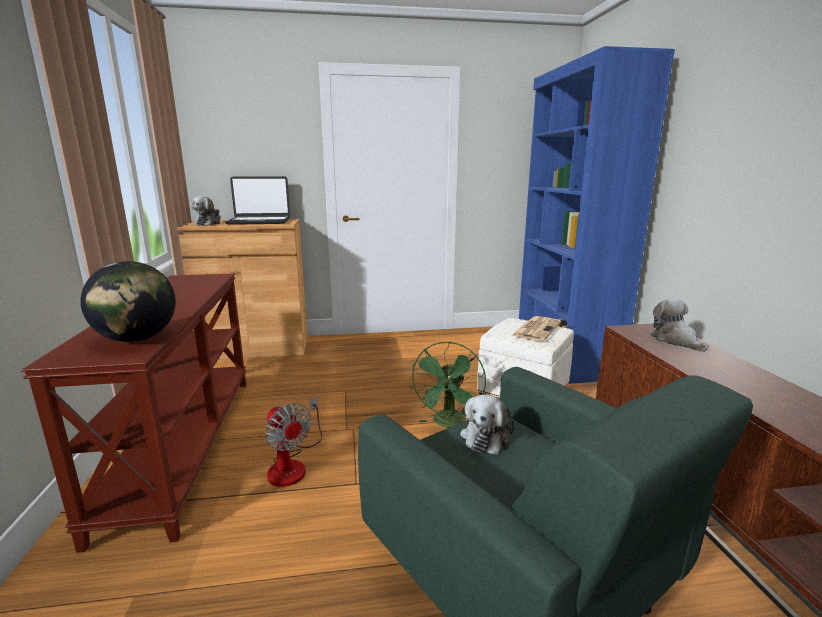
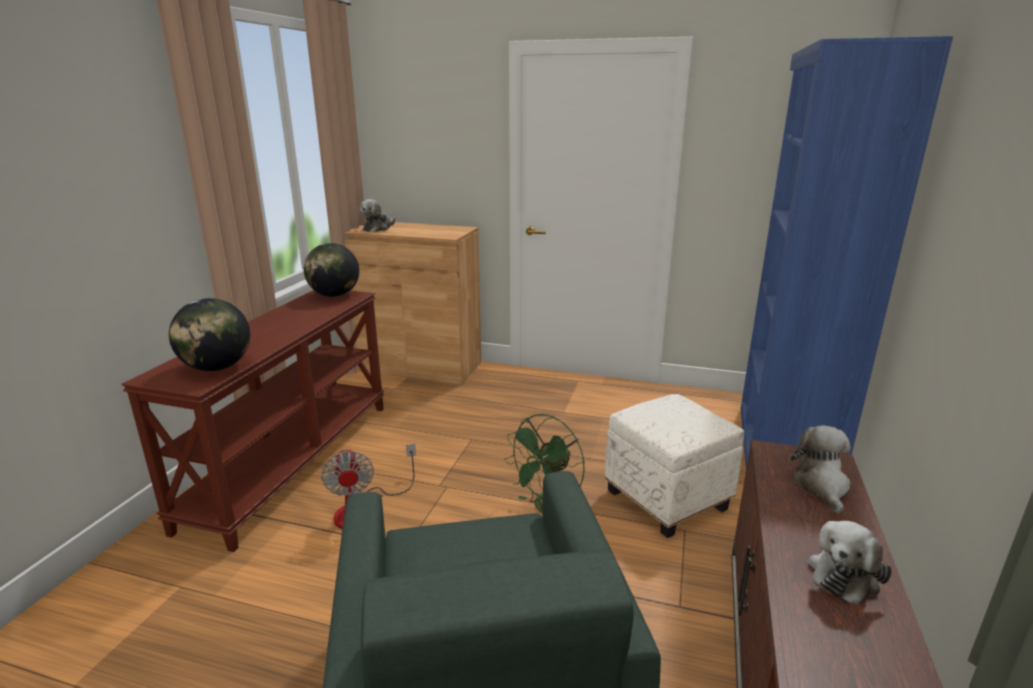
camera: 25 degrees right, 5 degrees up
(196, 278) = (334, 295): none -> globe
(259, 221) = (430, 229): laptop -> none
(485, 436) = (486, 542): plush toy -> plush toy (845, 574)
(536, 329) = (687, 419): newspaper -> none

